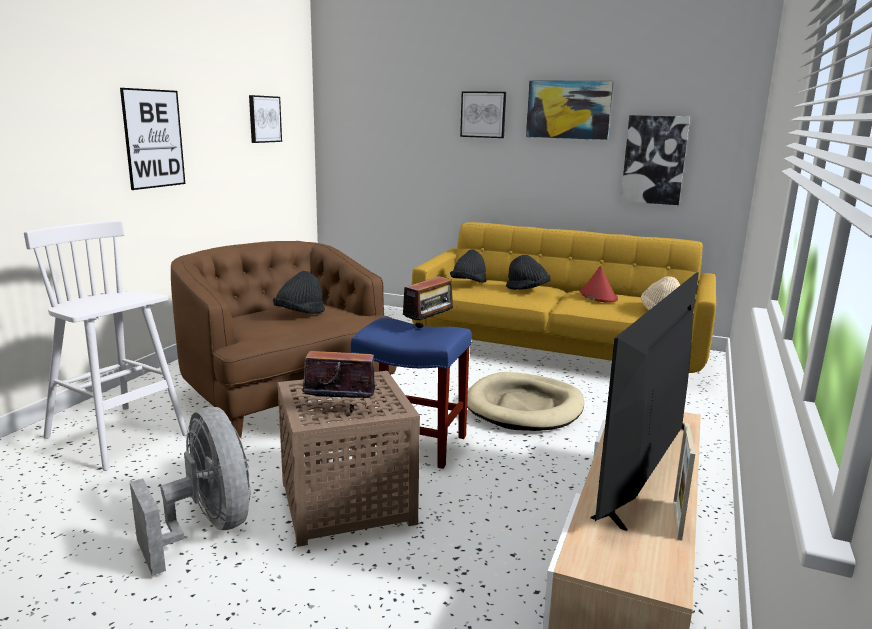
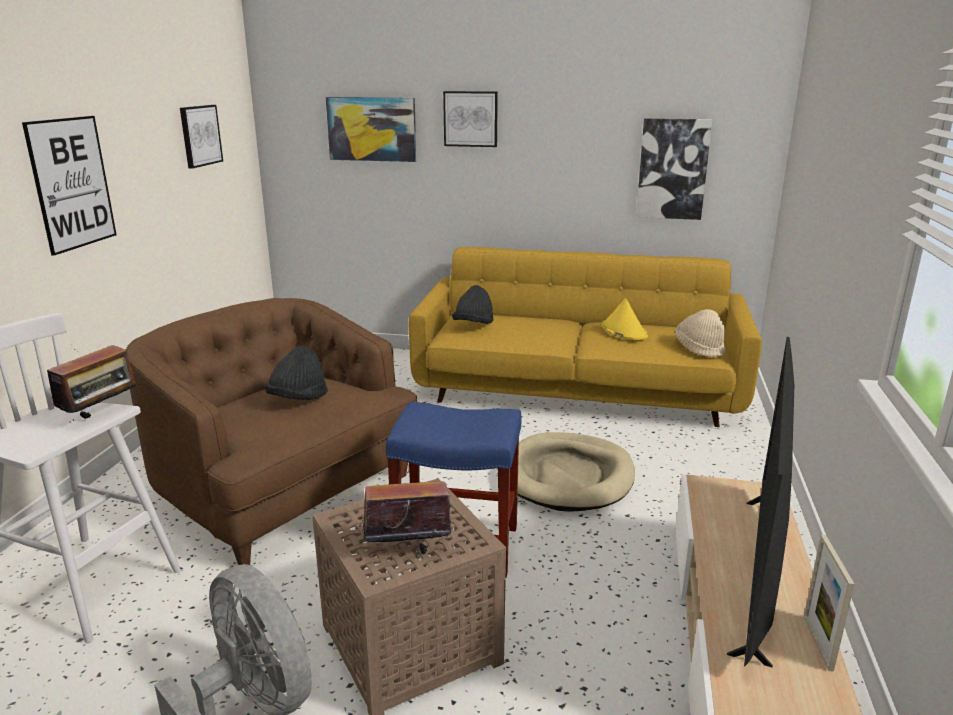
camera: 10 degrees left, 5 degrees up
(429, 327) = (473, 413): radio -> radio (102, 415)
(527, 290) = (544, 329): black hat -> none
(568, 109) = (573, 112): picture -> picture (372, 129)
(598, 296) = (623, 331): red hat -> yellow hat

